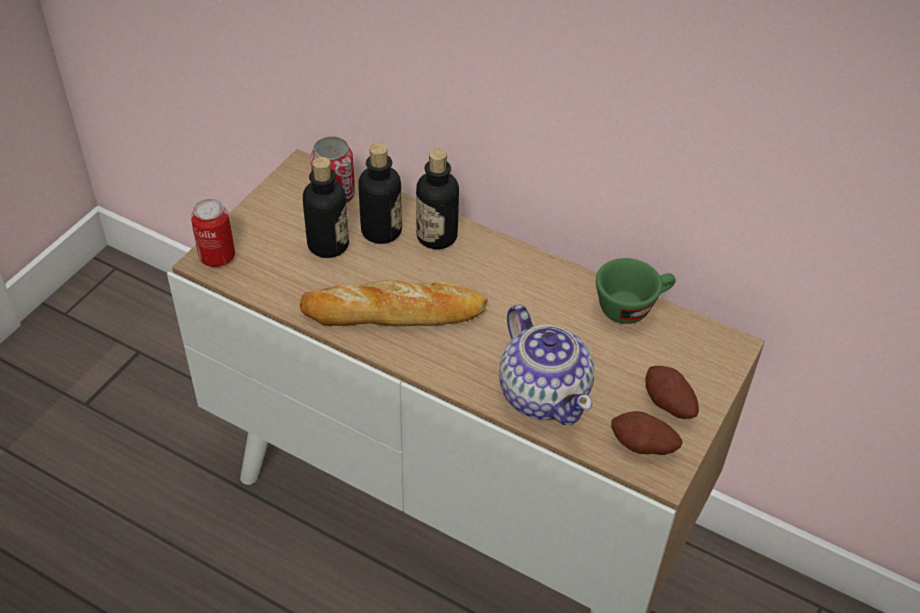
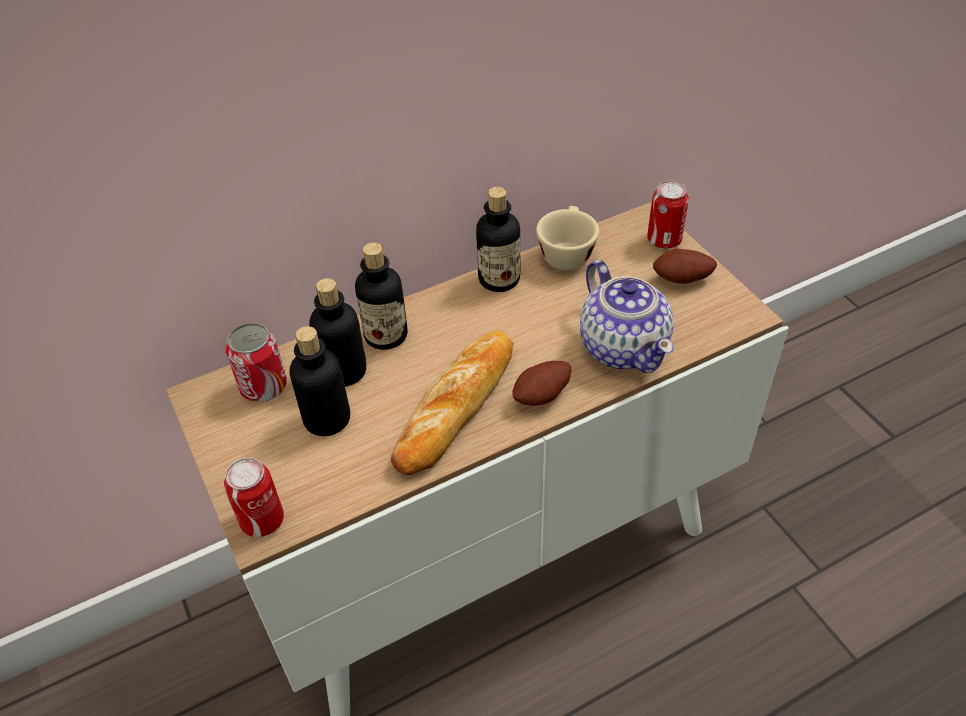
camera: 55 degrees left, 0 degrees up
(544, 393) = (623, 346): teapot -> teapot turned 60 degrees clockwise
(558, 276) = (499, 279): none -> bottle
(632, 306) = (566, 252): green cup -> beige cup
(642, 447) = (716, 314): potato -> potato (543, 396)
(713, 370) = (664, 240): none -> can

